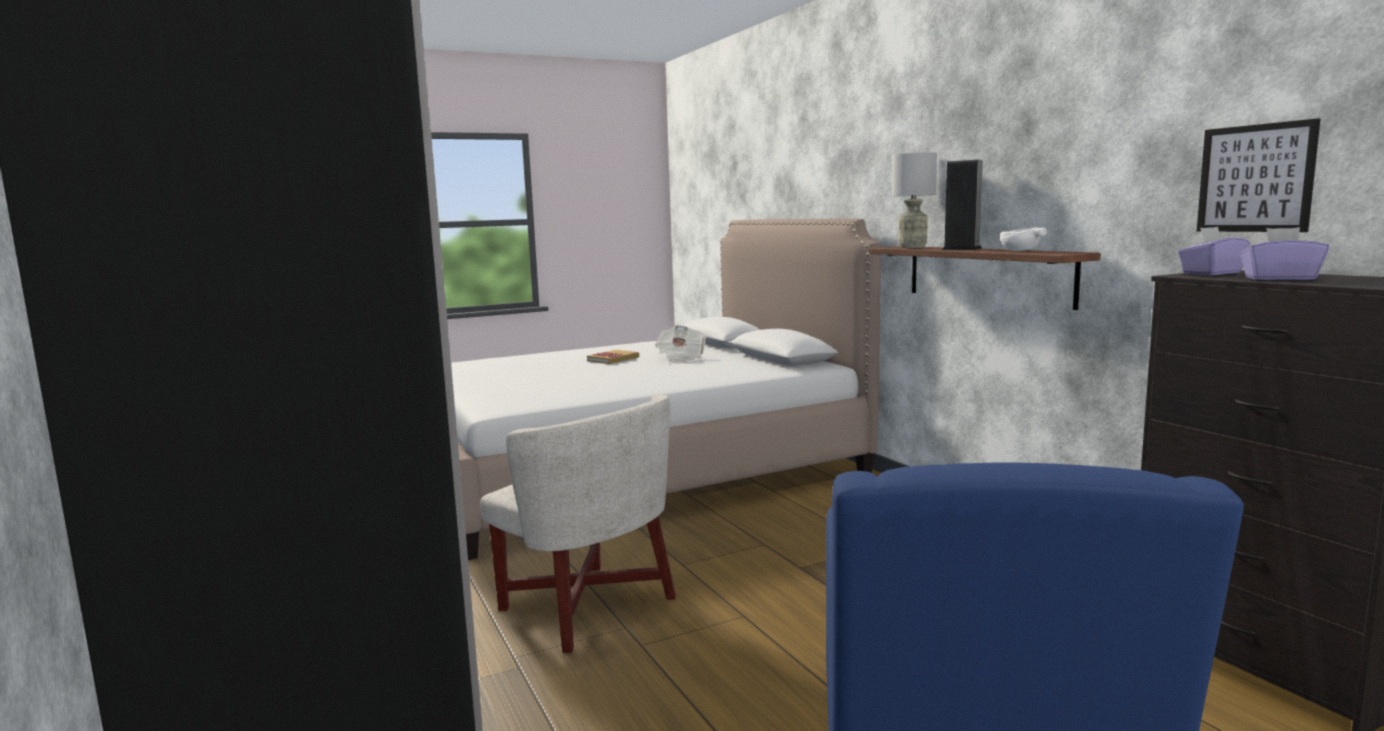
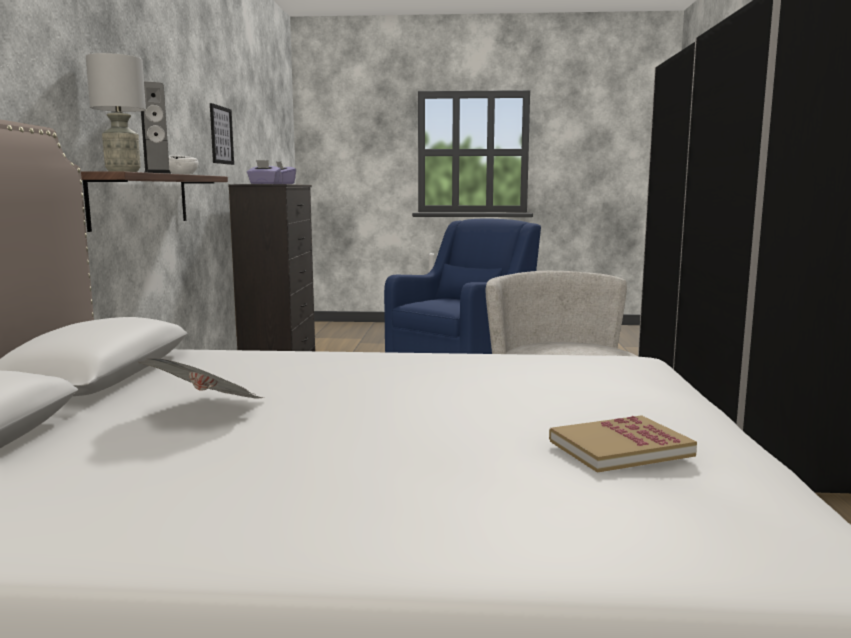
camera: 150 degrees left, 0 degrees up
(613, 359) = (324, 437): book -> book (620, 448)

